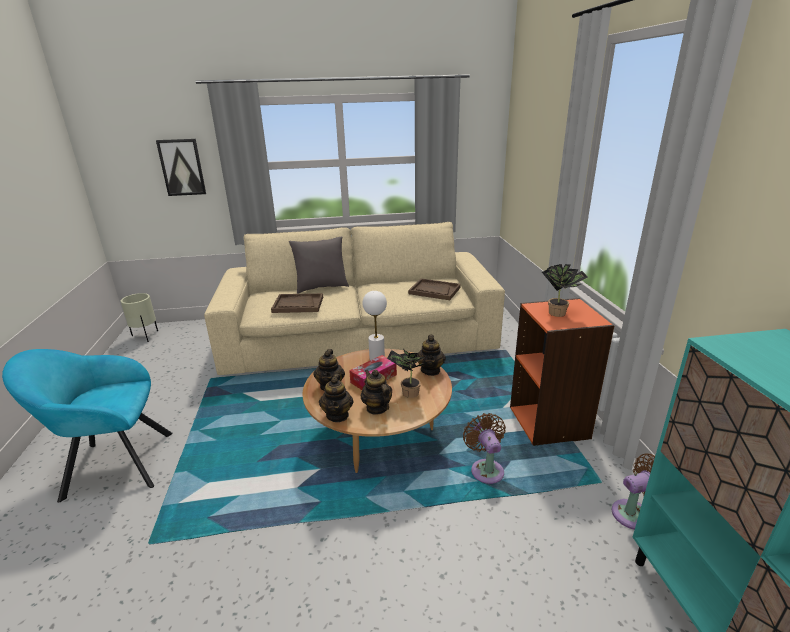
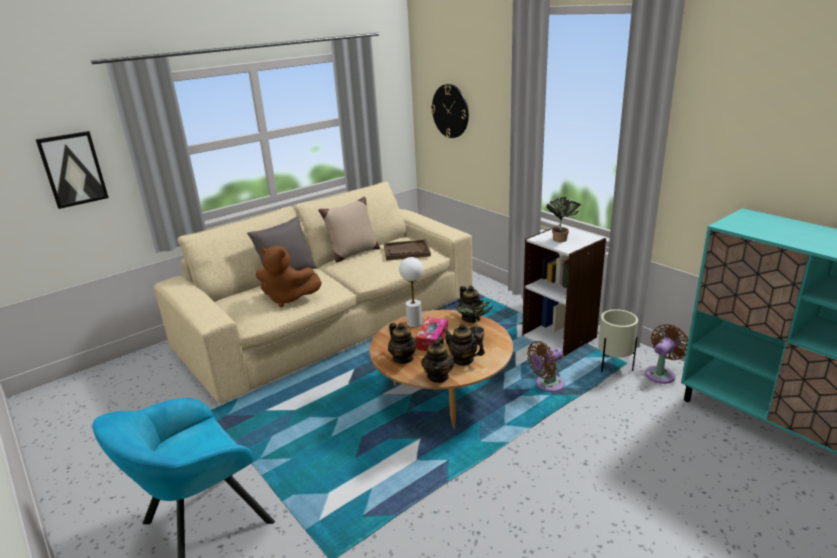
camera: 30 degrees left, 0 degrees up
(146, 336) = (57, 400): beige planter -> beige planter (614, 366)
(298, 304) = (288, 298): brown tray -> brown plush toy
(337, 415) = (438, 376): teapot -> teapot turned 45 degrees clockwise
(390, 281) = (353, 253): none -> beige pillow
(486, 469) = (547, 385): brown fan -> brown fan turned 75 degrees counterclockwise
(527, 160) = (450, 111): none -> wall clock
(549, 422) = (559, 336): orange bookcase -> white bookcase

